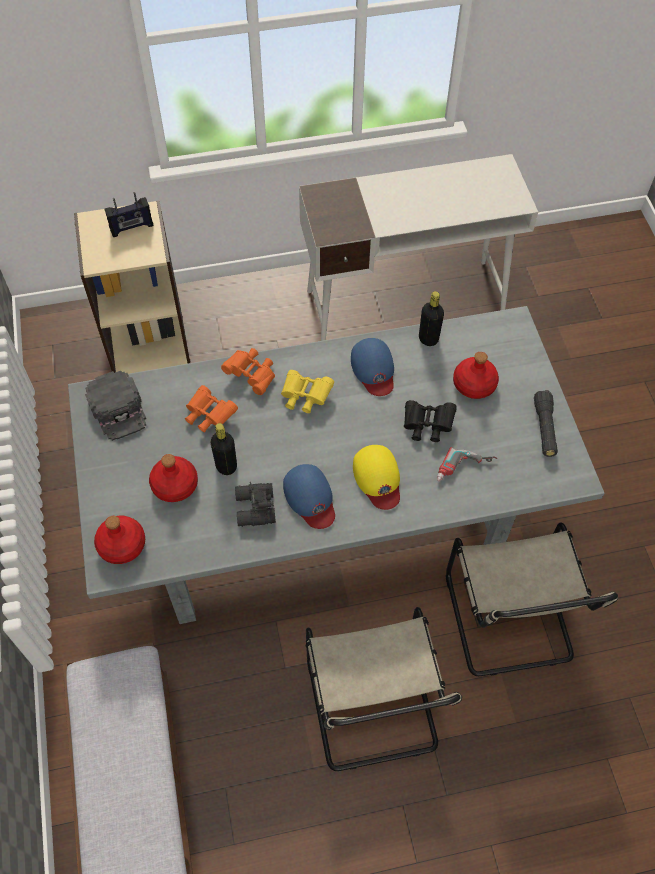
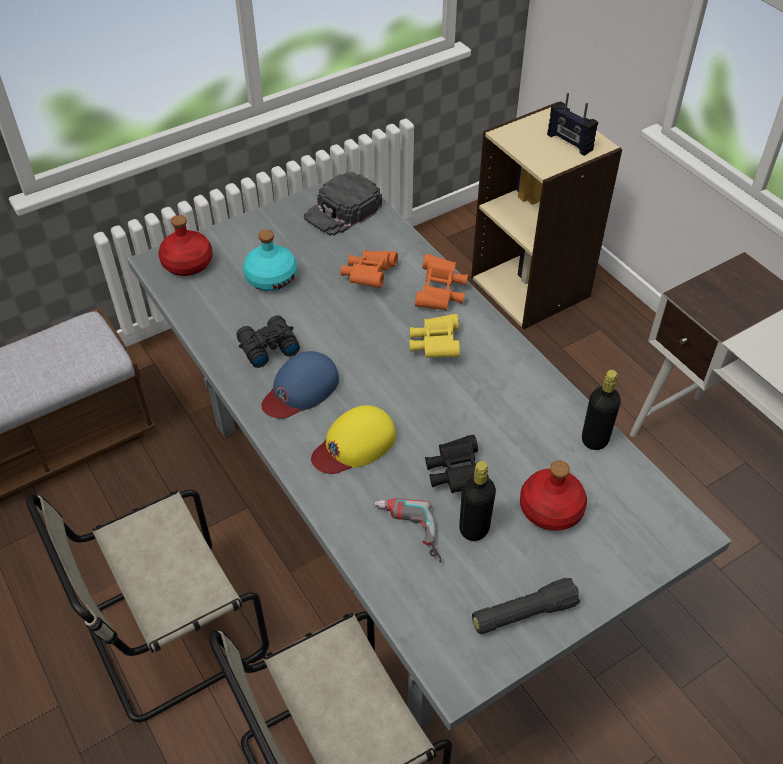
camera: 70 degrees right, 10 degrees down
(174, 485) = (271, 277): red bottle -> turquoise bottle
(226, 466) = (311, 309): black bottle -> black bottle (474, 529)
(373, 369) = (512, 397): blue cap -> none

